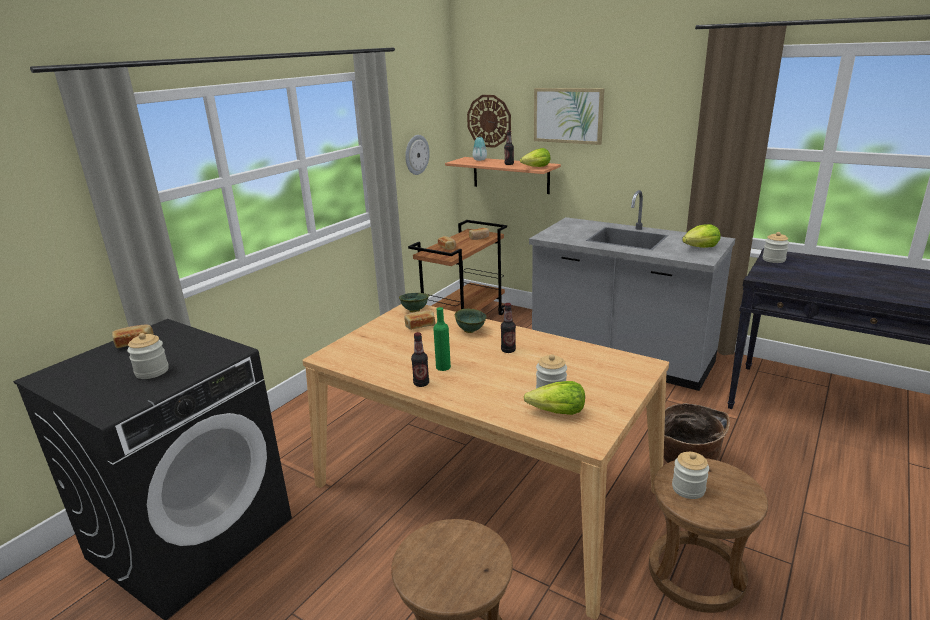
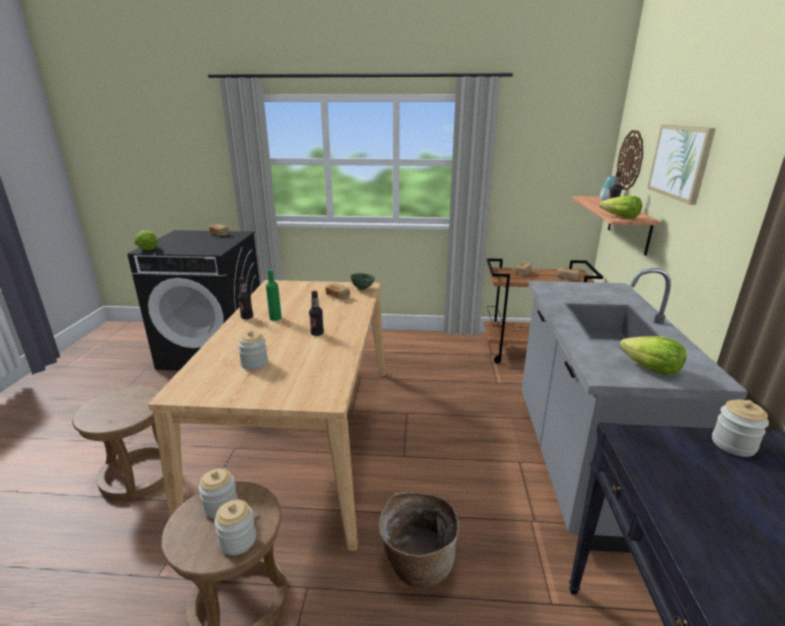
camera: 60 degrees right, 0 degrees up
(152, 371) = (187, 245): jar -> jar (238, 540)
(416, 154) = (539, 181): wall clock -> none
(470, 330) = (343, 313): green bowl -> none
(557, 412) = (218, 372): lettuce -> lettuce (148, 248)

